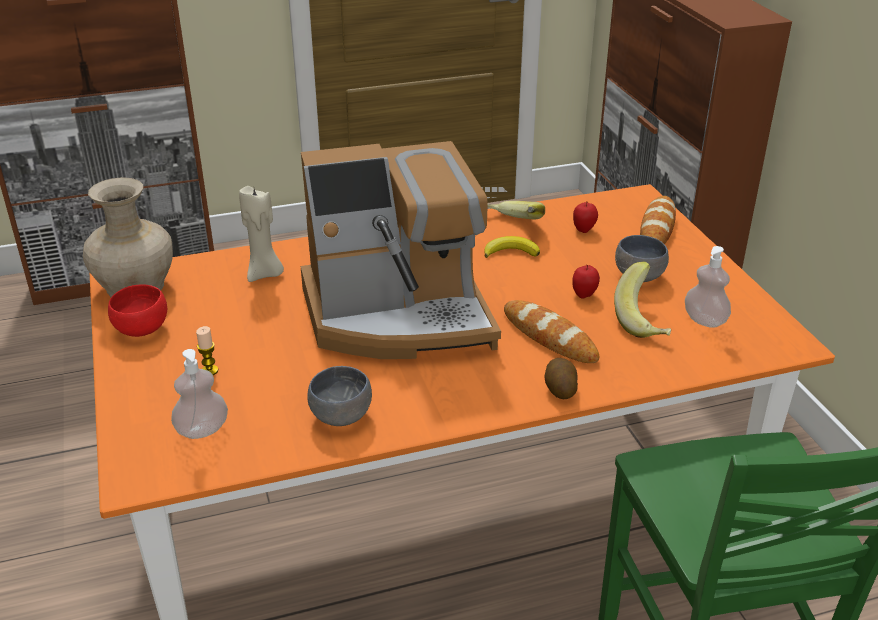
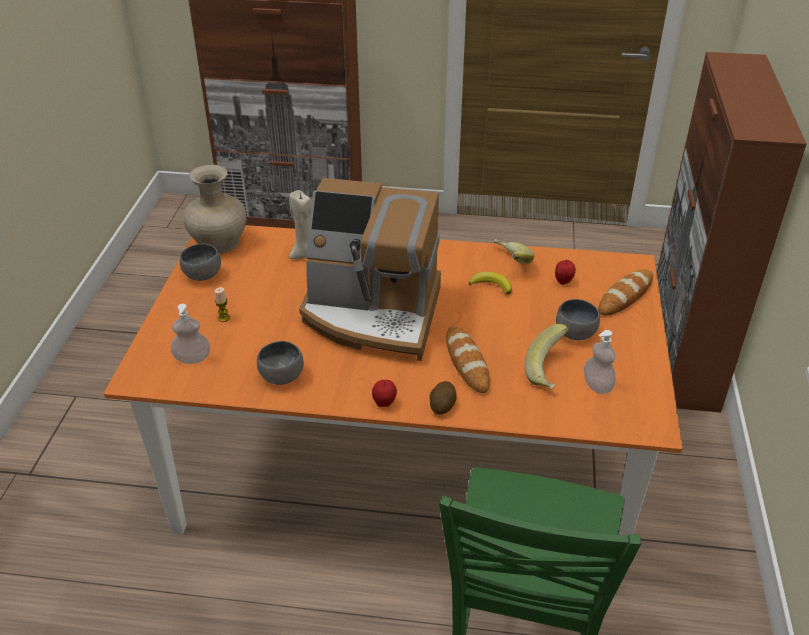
camera: 25 degrees right, 5 degrees up
(140, 331) = (201, 276): red bowl -> grey bowl
(584, 295) = (519, 336): apple -> apple (384, 403)

